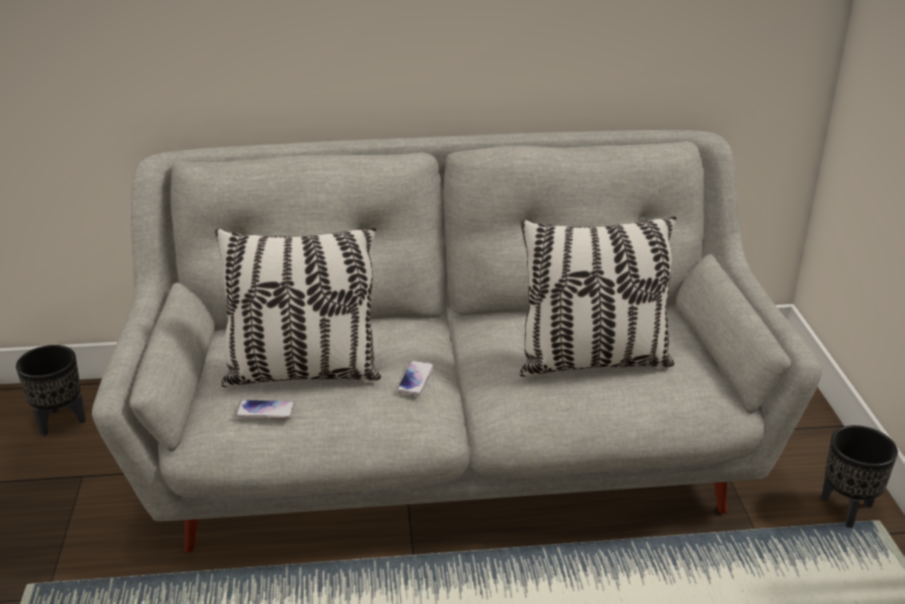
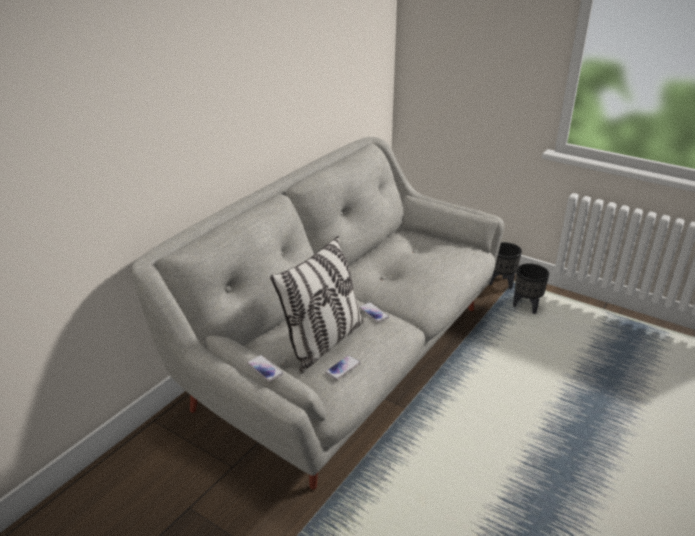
camera: 50 degrees left, 0 degrees up
(61, 422) = (119, 496): black planter -> black planter (527, 306)
(153, 344) = (265, 369): none -> phone
(593, 361) = (420, 264): pillow -> none

